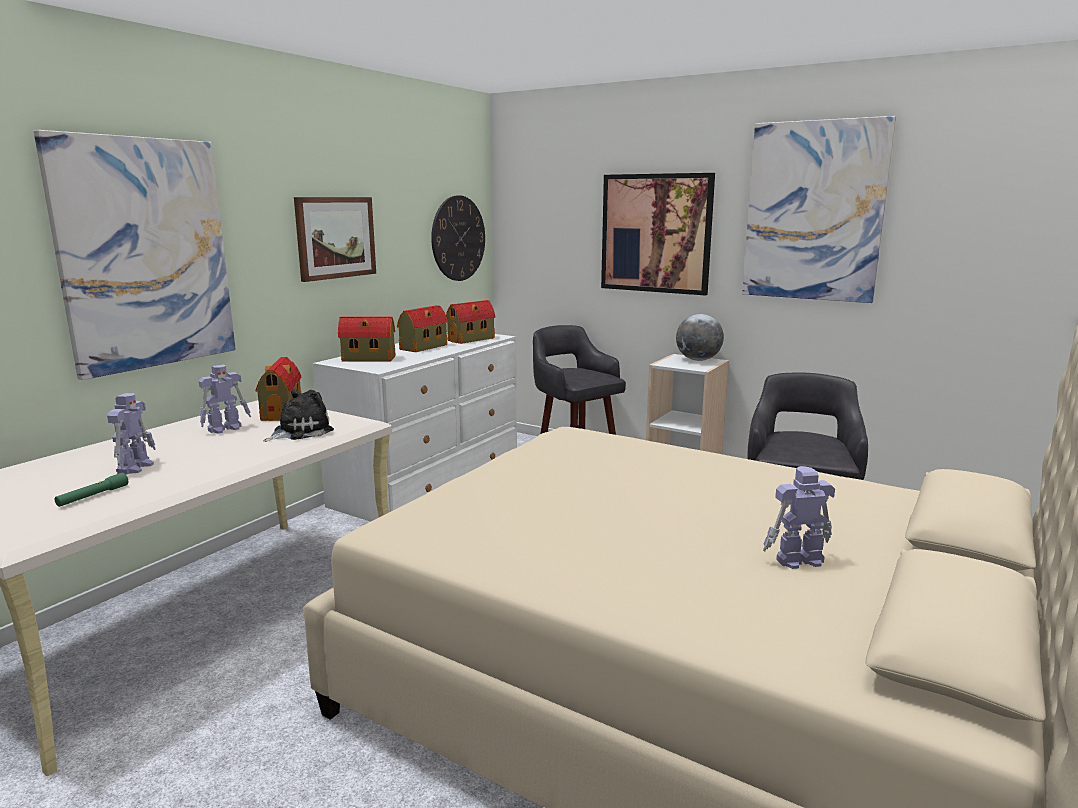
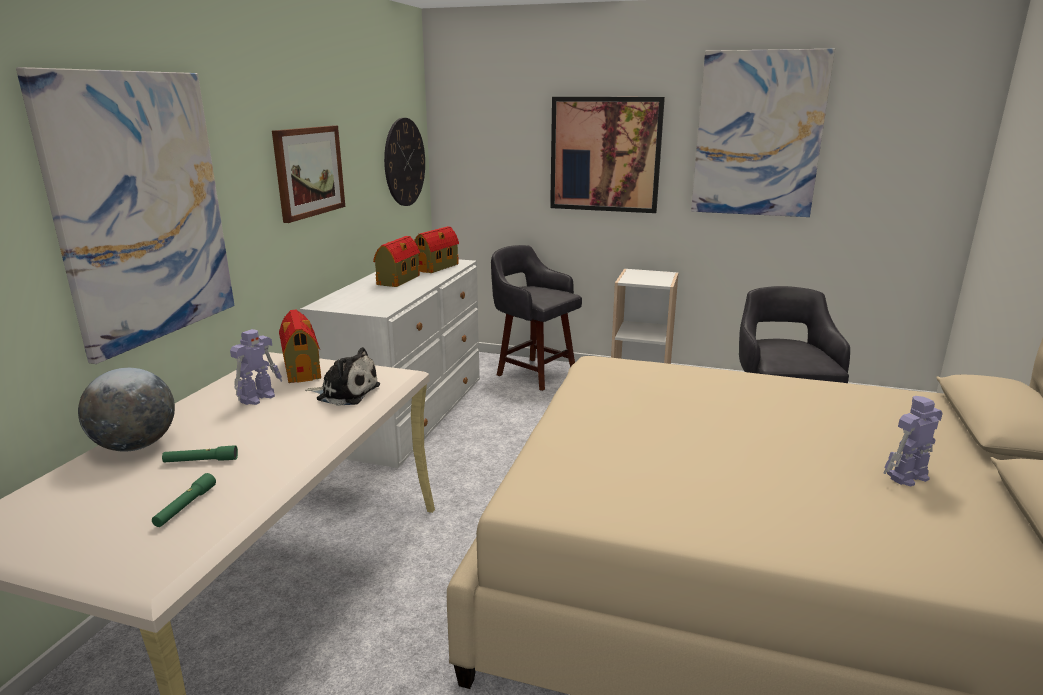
camera: 15 degrees left, 5 degrees up
(136, 467) = (201, 461): toy robot -> green flashlight
(299, 431) = (345, 392): plush toy -> plush toy turned 75 degrees clockwise
(370, 359) = (357, 298): toy house -> none
(698, 360) = (652, 274): globe -> globe (136, 446)

